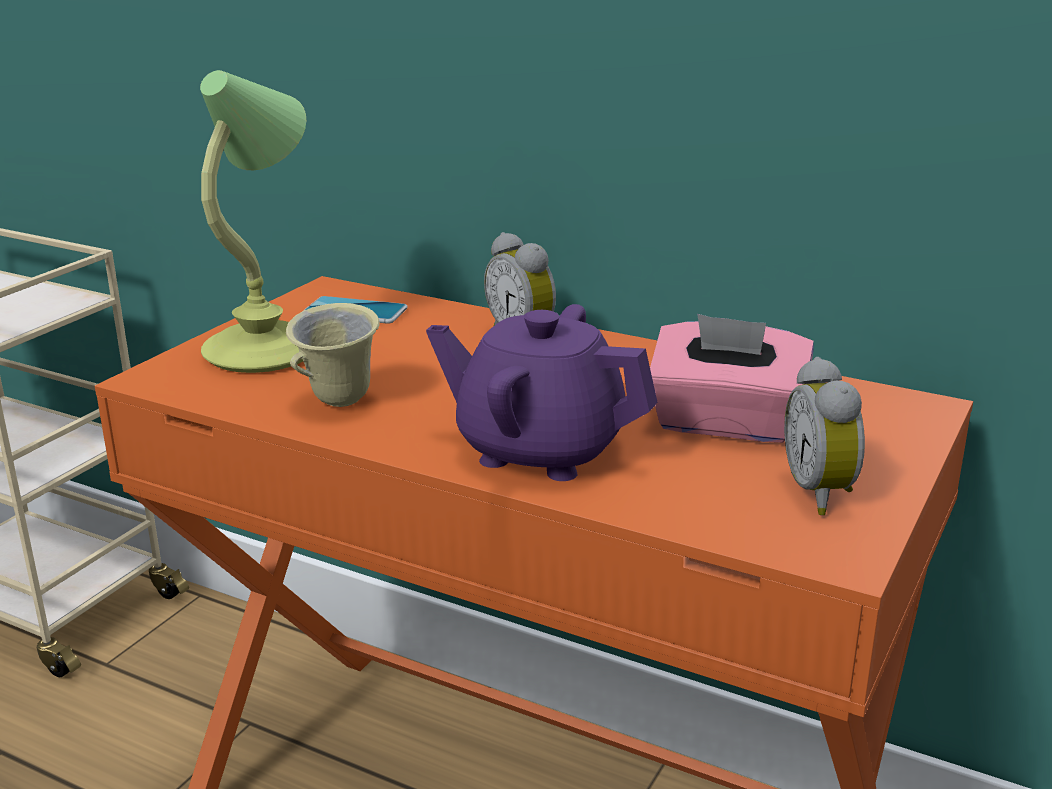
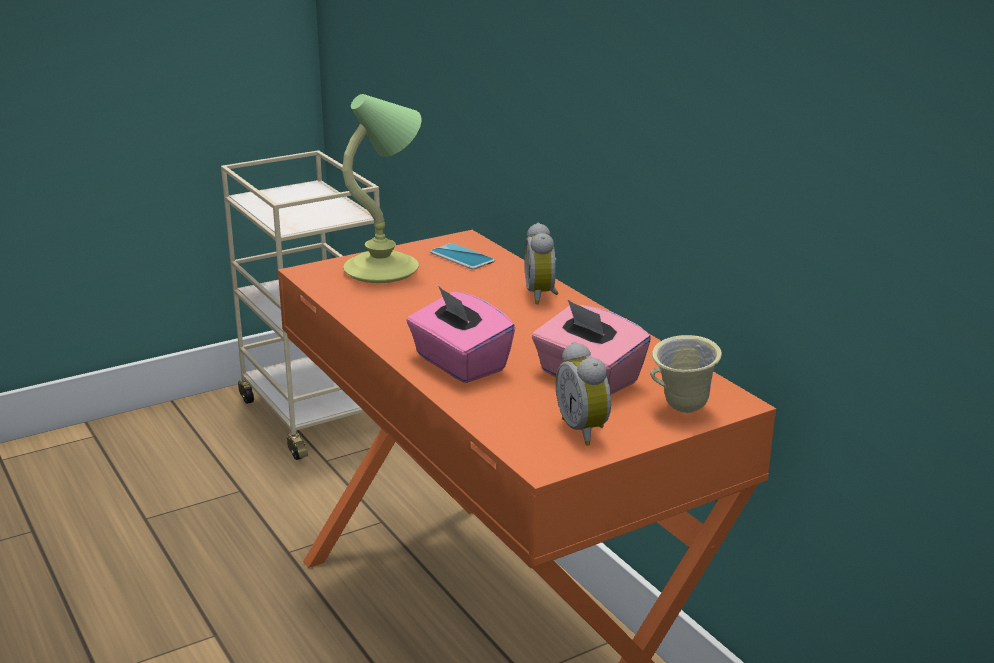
camera: 30 degrees right, 0 degrees up
(338, 403) = (386, 310): beige mug -> beige mug (682, 409)
(540, 450) = (459, 364): purple teapot -> pink tissue box
(823, 493) = (585, 430): alarm clock -> alarm clock turned 45 degrees counterclockwise

